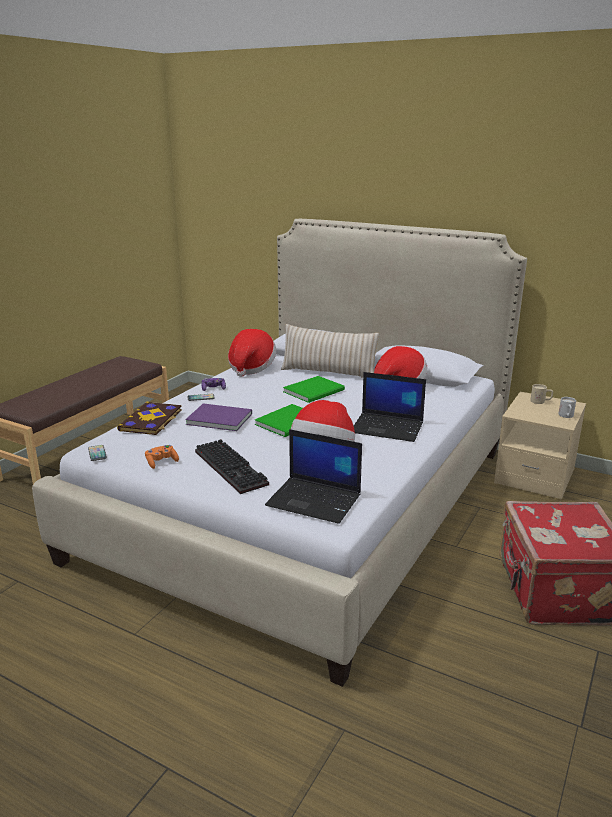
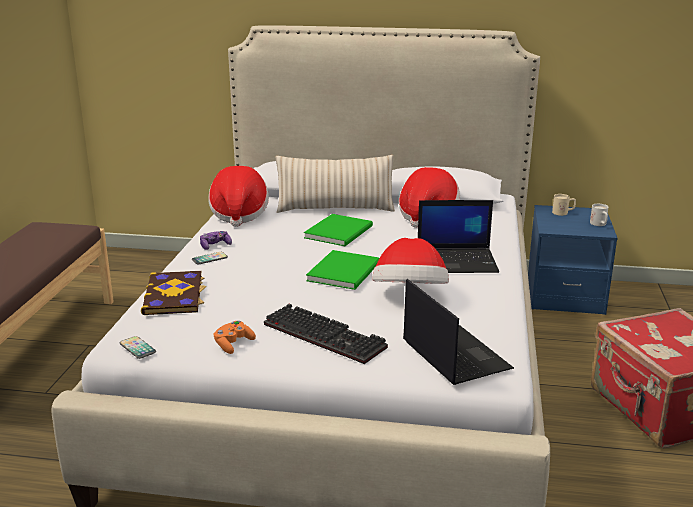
camera: 20 degrees left, 0 degrees up
(218, 418) = (257, 280): purple book -> none
(315, 500) = (454, 355): laptop -> laptop turned 120 degrees counterclockwise
(534, 476) = (564, 295): beige nightstand -> blue nightstand

